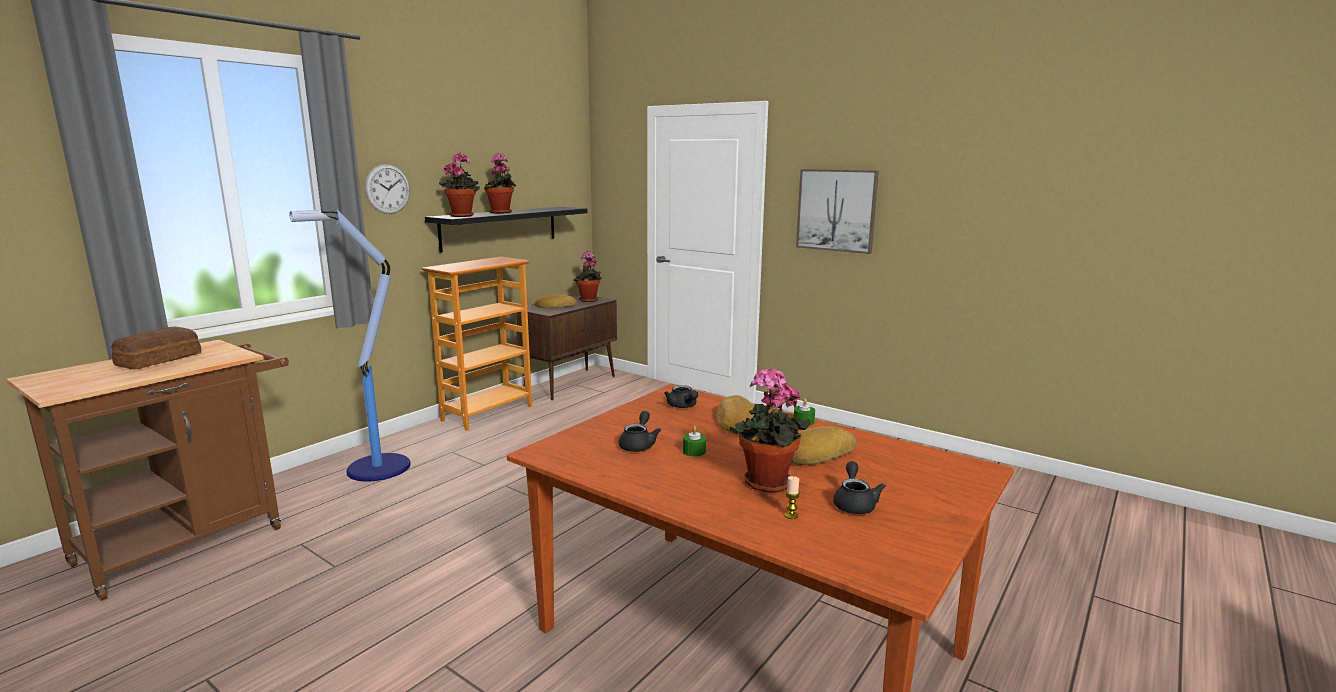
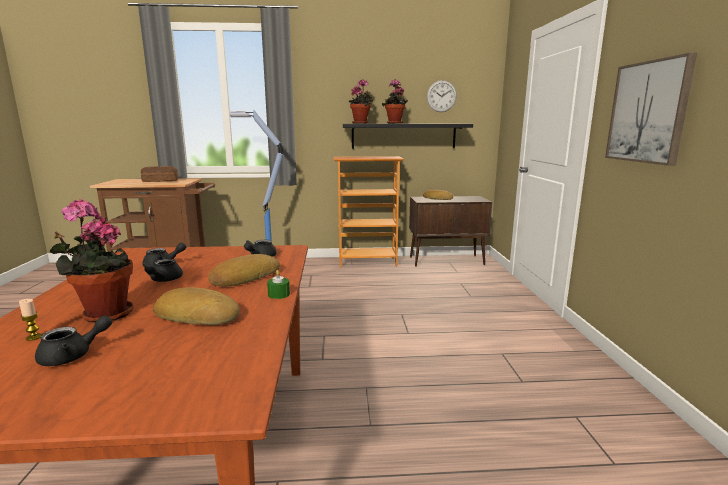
camera: 50 degrees right, 0 degrees up
(387, 189) = (317, 104): wall clock -> wall clock (441, 96)
(589, 300) = (470, 199): potted plant -> none
(694, 451) = (163, 280): green candle -> black teapot

